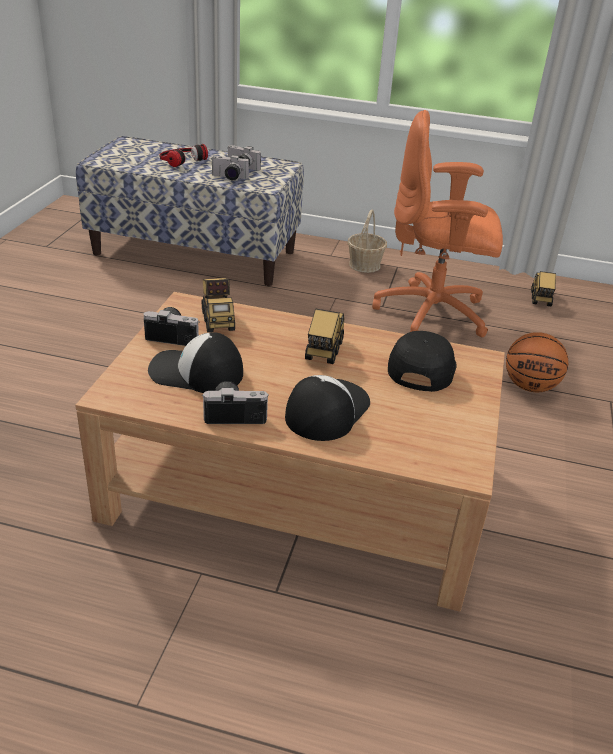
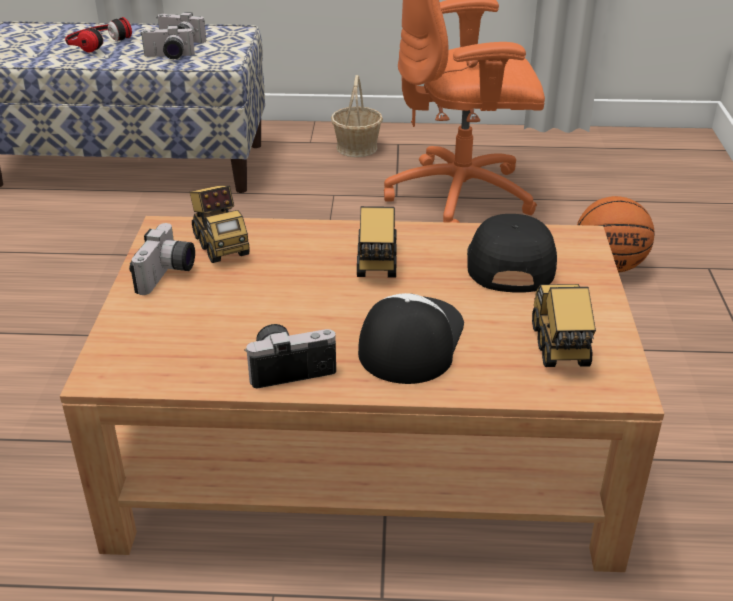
camera: 10 degrees left, 0 degrees up
(174, 335) = (168, 275): camera -> camera turned 105 degrees clockwise
(195, 372) = (215, 320): cap -> none
(540, 299) = (584, 157): toy truck -> toy truck (560, 347)

